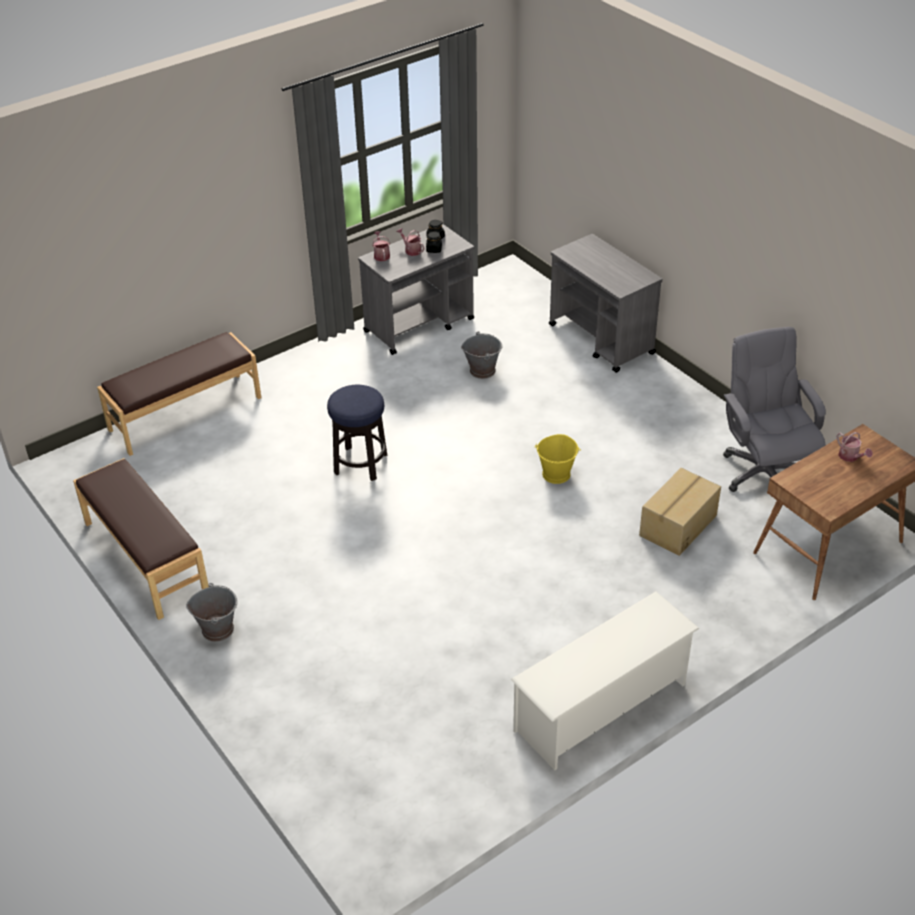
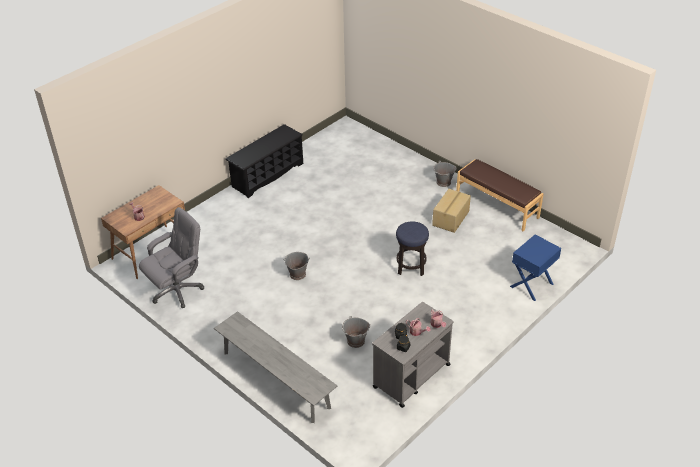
camera: 170 degrees right, 0 degrees up
(185, 413) = (532, 285): brown bench -> blue nightstand
(556, 474) = (297, 274): yellow bucket -> grey bucket
(601, 339) = (276, 379): grey cart -> grey bench
(601, 707) = (267, 175): white shoe rack -> black shoe rack
(677, 525) = (230, 254): cardboard box -> cardboard box (451, 218)
(763, 472) = (177, 290): grey office chair -> grey office chair turned 105 degrees counterclockwise

